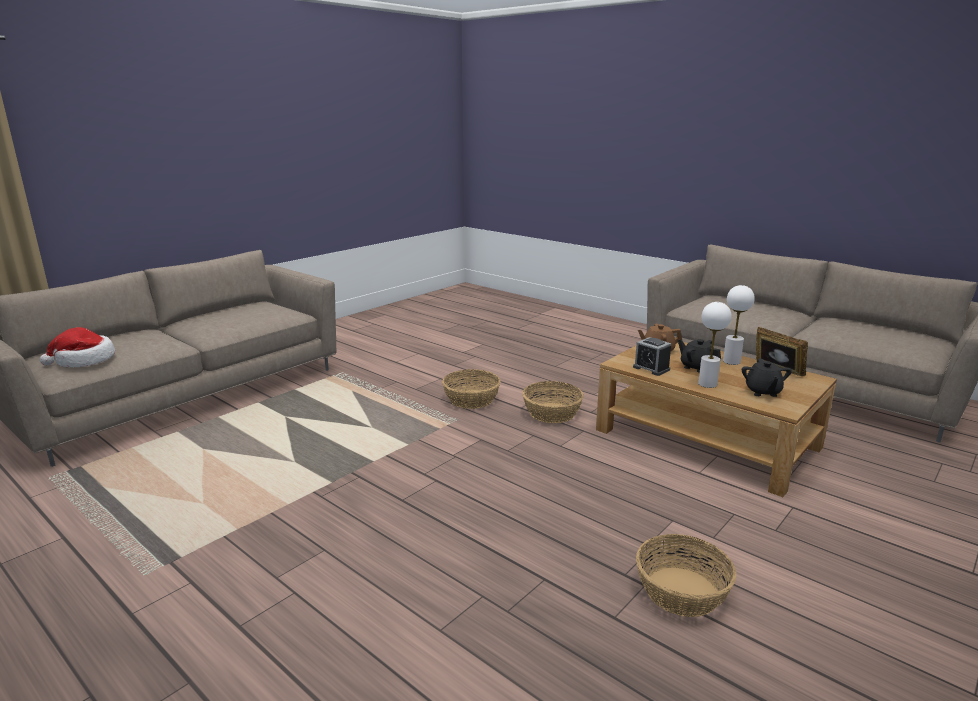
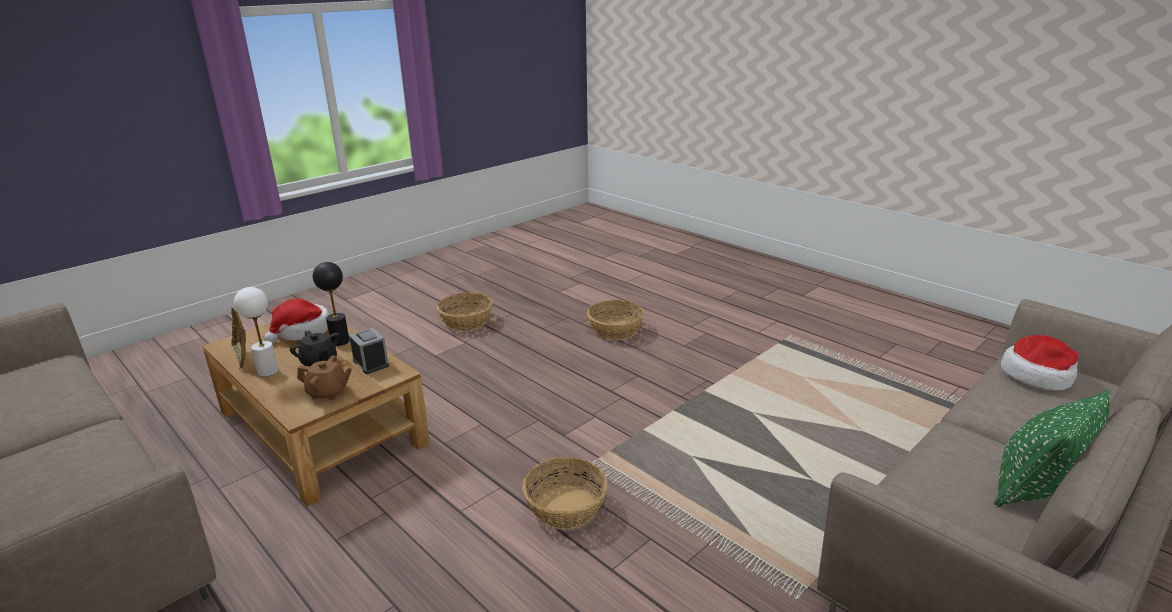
camera: 175 degrees left, 5 degrees up
(210, 316) = (1035, 489): none -> green pillow
(552, 413) = (465, 473): basket -> basket (615, 330)
(707, 384) = (340, 341): white table lamp -> black table lamp
(762, 392) = (302, 331): black teapot -> hat

